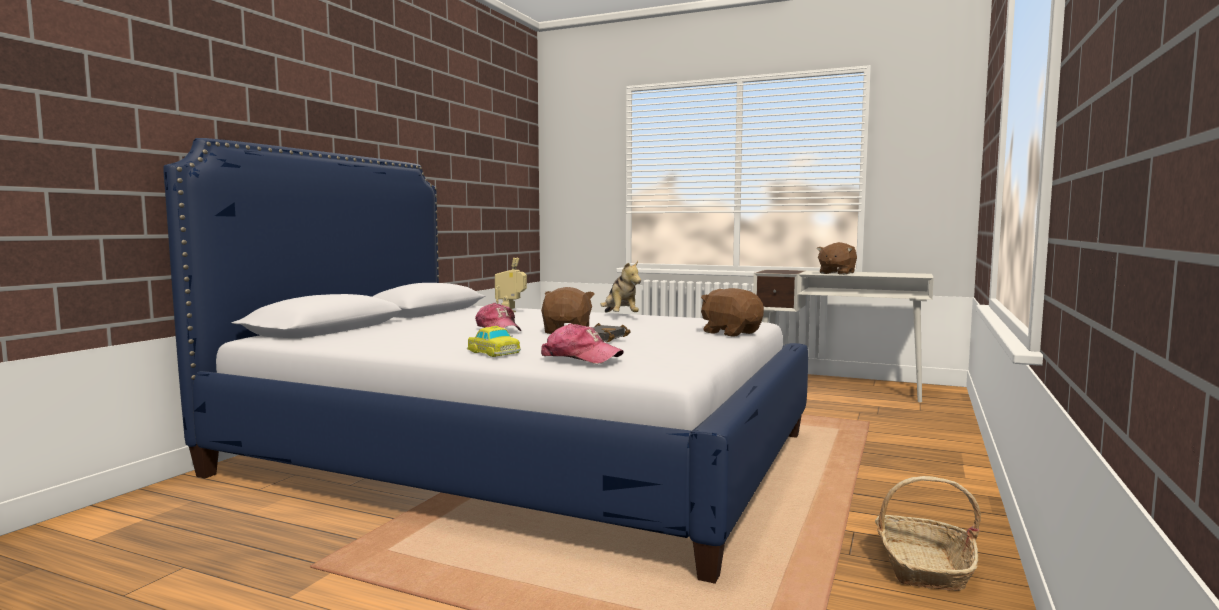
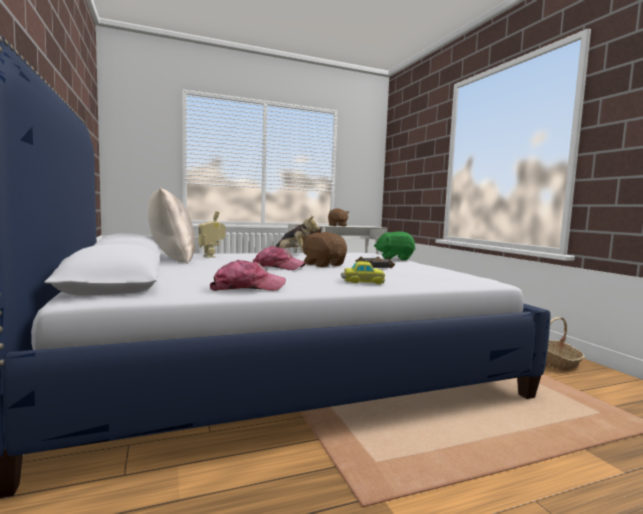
camera: 45 degrees left, 0 degrees up
(461, 312) = (171, 259): none -> beige pillow
(580, 357) = (430, 277): cap -> cap (247, 288)
(730, 333) = (395, 259): brown plush toy -> green plush toy

